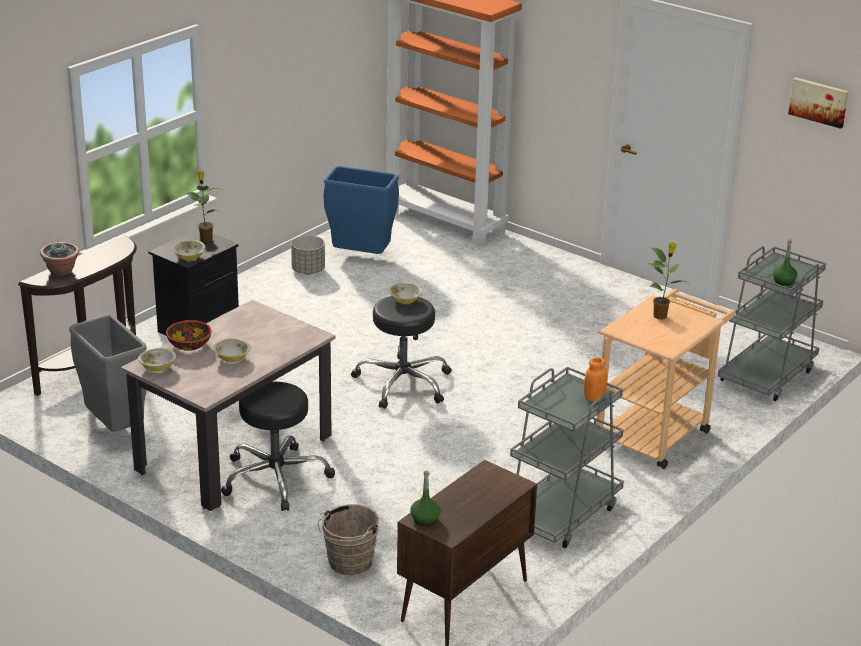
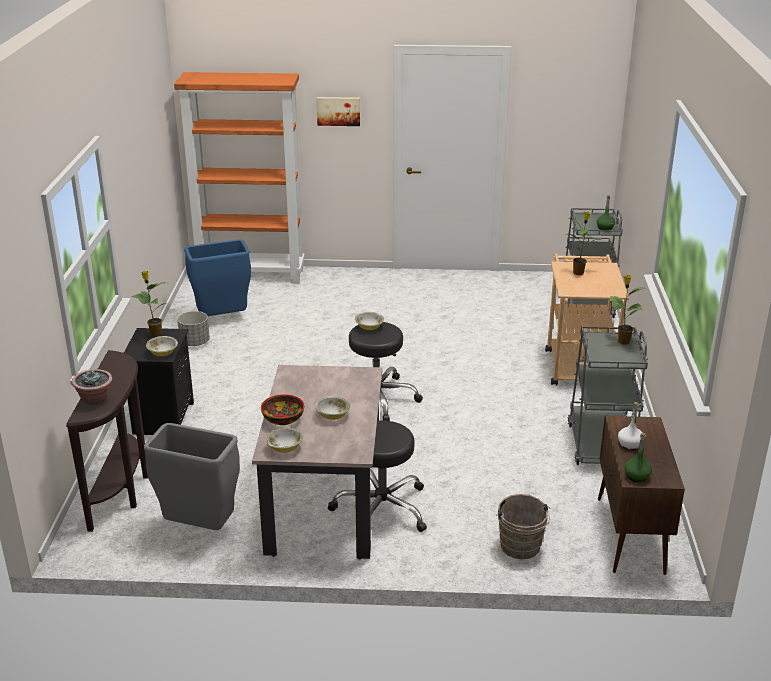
camera: 35 degrees left, 0 degrees up
(464, 492) = (630, 444): none -> white bottle
(594, 398) = (622, 341): orange jar -> potted plant
(819, 102) = (572, 94): picture -> picture (338, 111)

